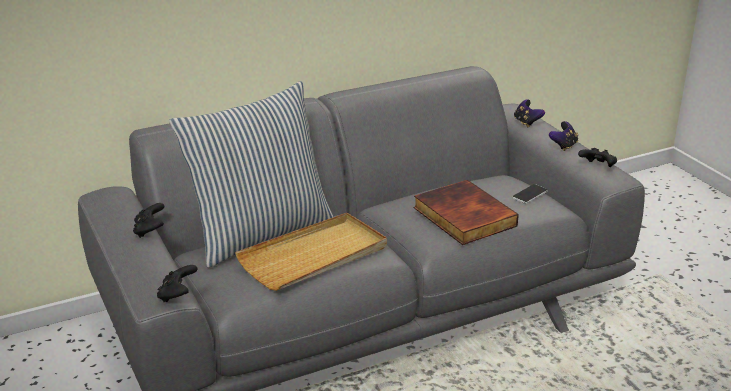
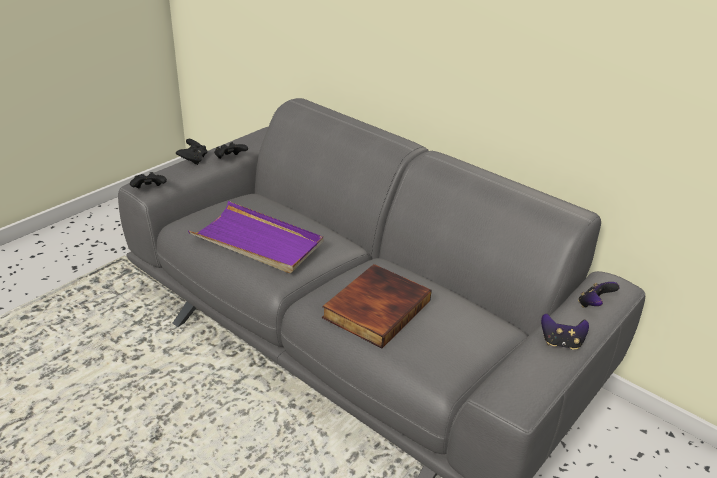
camera: 65 degrees right, 5 degrees up
(260, 233) = (289, 212): pillow -> none
(314, 256) = (257, 241): beige tray -> purple tray
(529, 194) = (461, 348): phone -> none
(597, 167) = (530, 379): black game controller -> black game controller (193, 160)

